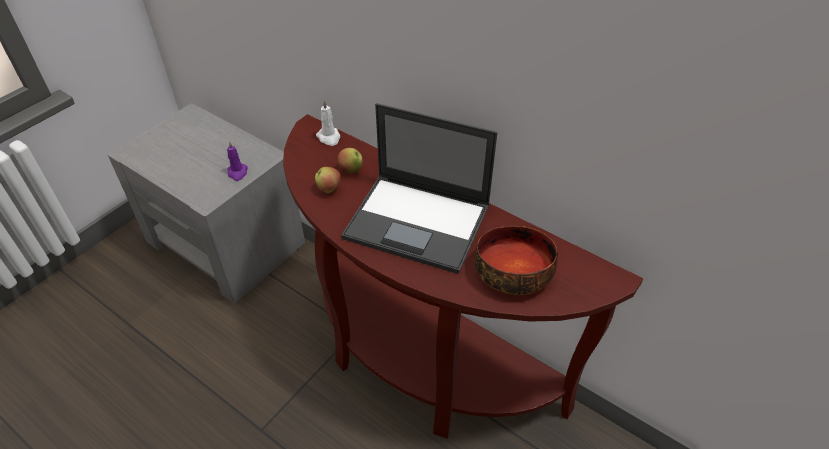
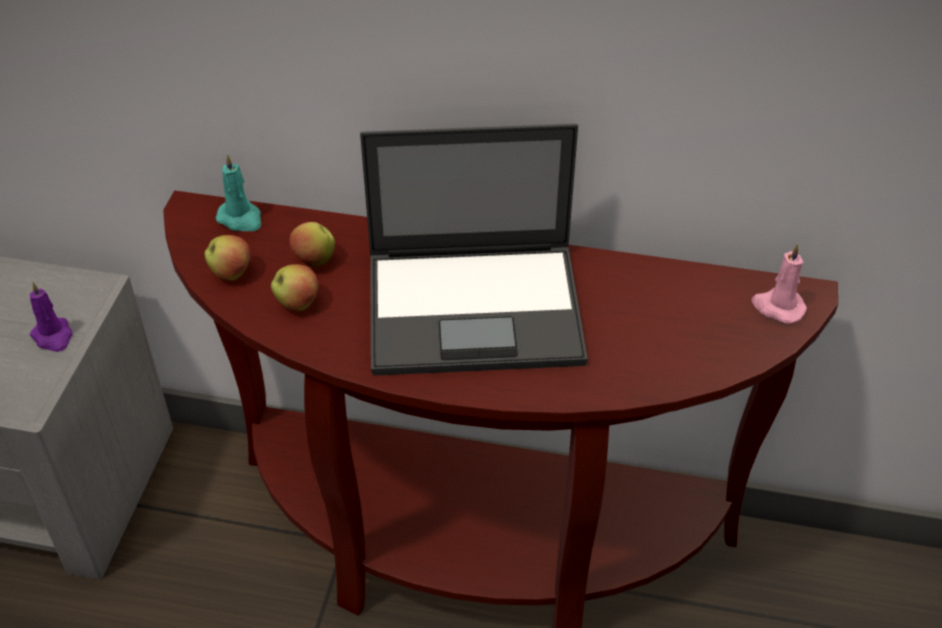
camera: 25 degrees left, 0 degrees up
(307, 163) = (231, 273): none -> apple
(329, 137) = (241, 219): white candle -> turquoise candle
(514, 271) = (662, 332): bowl -> none
(594, 280) = (777, 307): none -> pink candle

